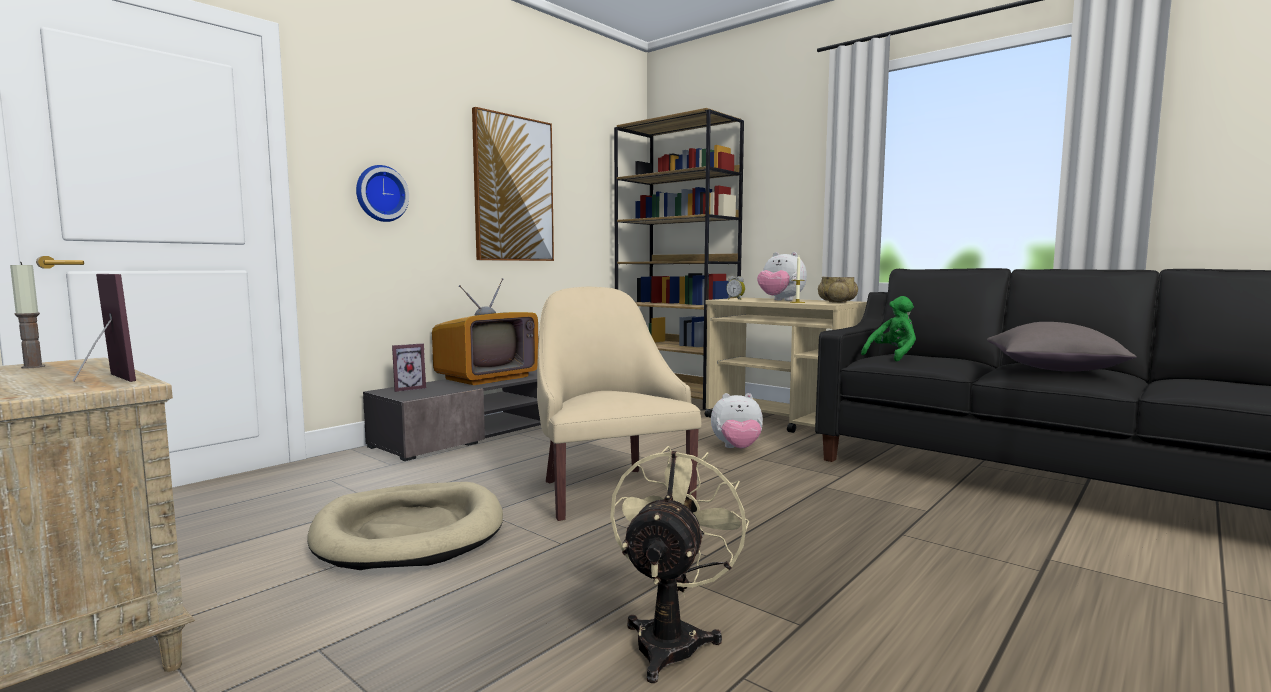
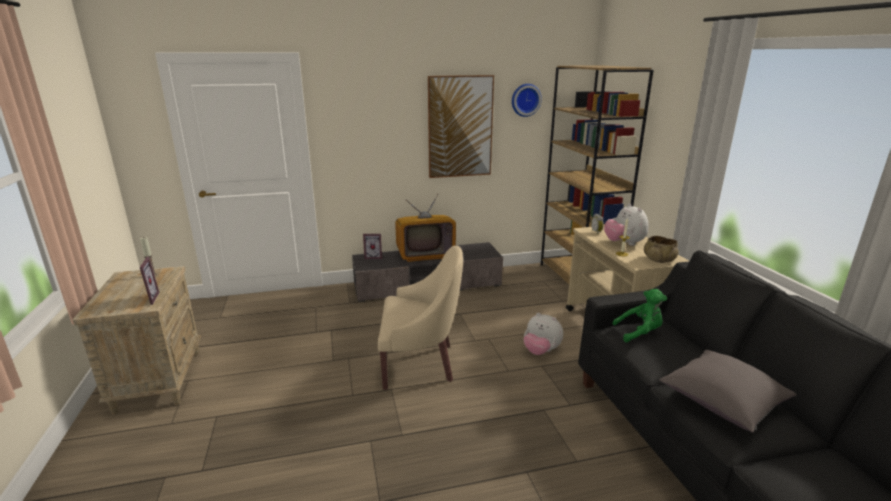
camera: 35 degrees right, 15 degrees up
(380, 194) = (362, 142): wall clock -> wall clock (525, 100)
(410, 532) = (306, 359): beige dog bed -> none
(609, 490) = (420, 363): beige armchair -> beige armchair turned 75 degrees clockwise
(671, 638) = (322, 477): beige fan -> none

